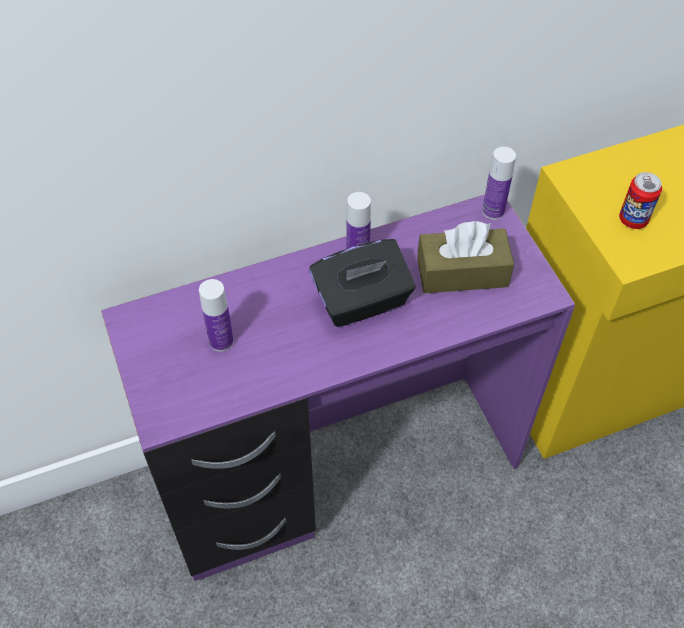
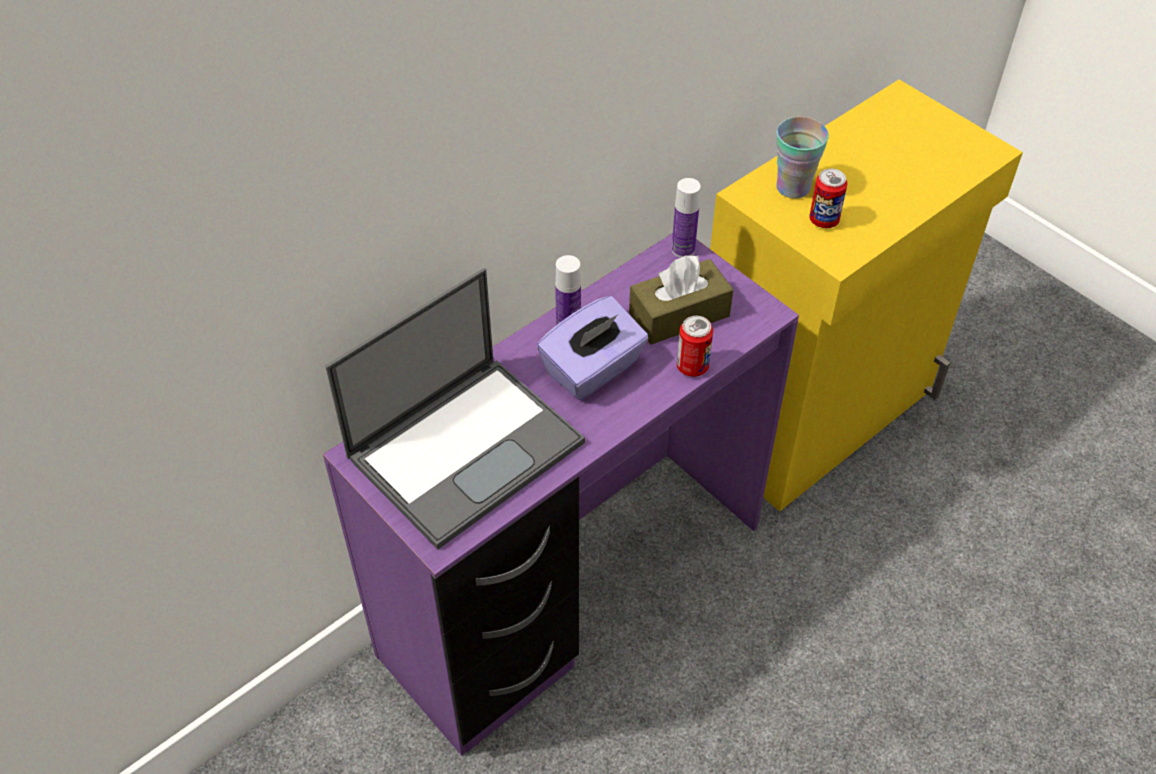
camera: 20 degrees left, 5 degrees down
(221, 341) = (467, 447): bottle -> laptop
(362, 302) = (593, 369): black tissue box -> purple tissue box
(452, 325) = (692, 367): none -> can
(617, 180) = (793, 188): none -> cup

